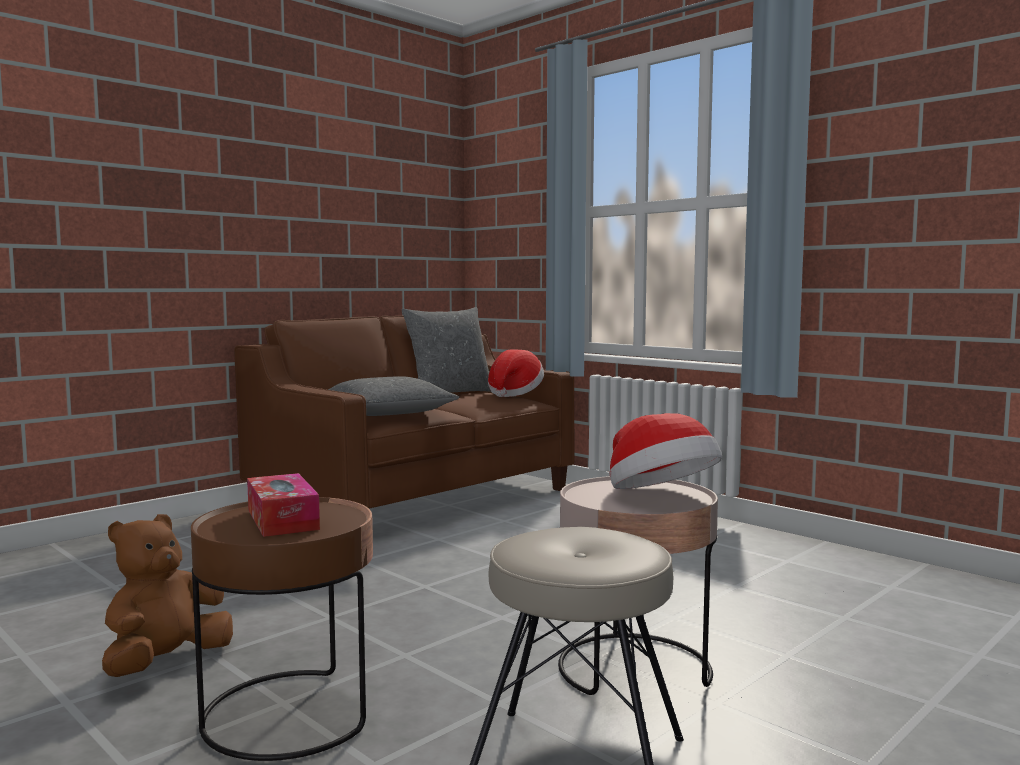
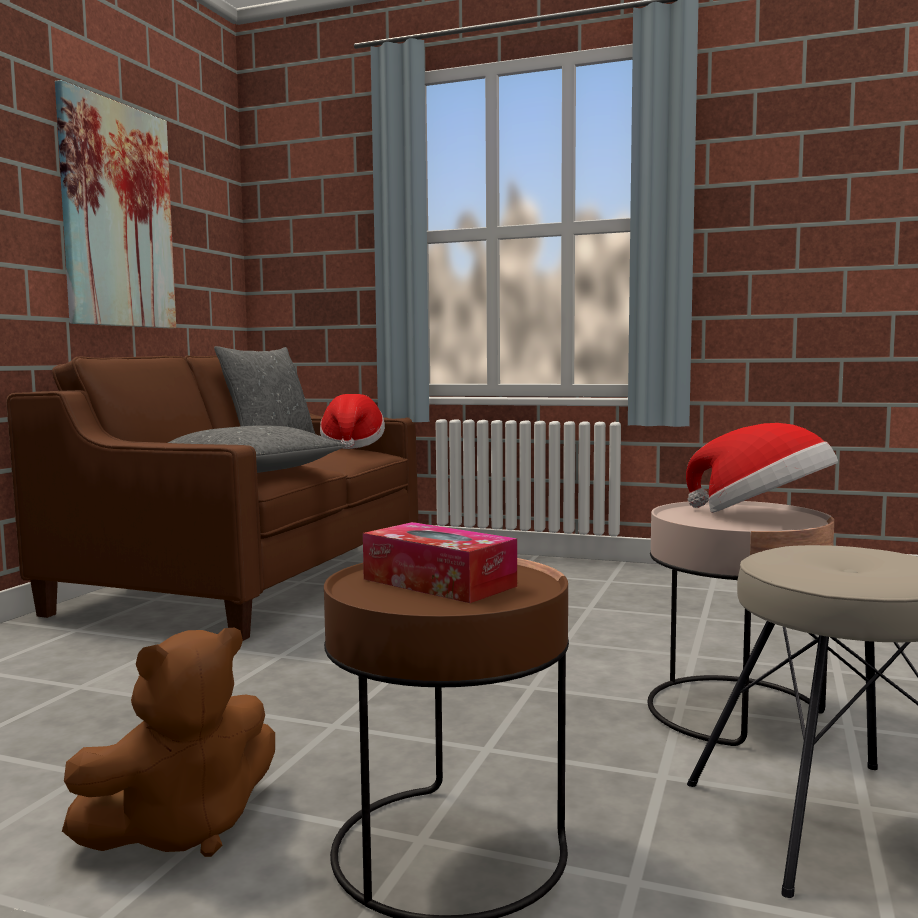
camera: 25 degrees left, 0 degrees up
(166, 662) = (183, 829): brown plush toy -> brown plush toy turned 135 degrees counterclockwise
(337, 208) = (117, 216): none -> picture

